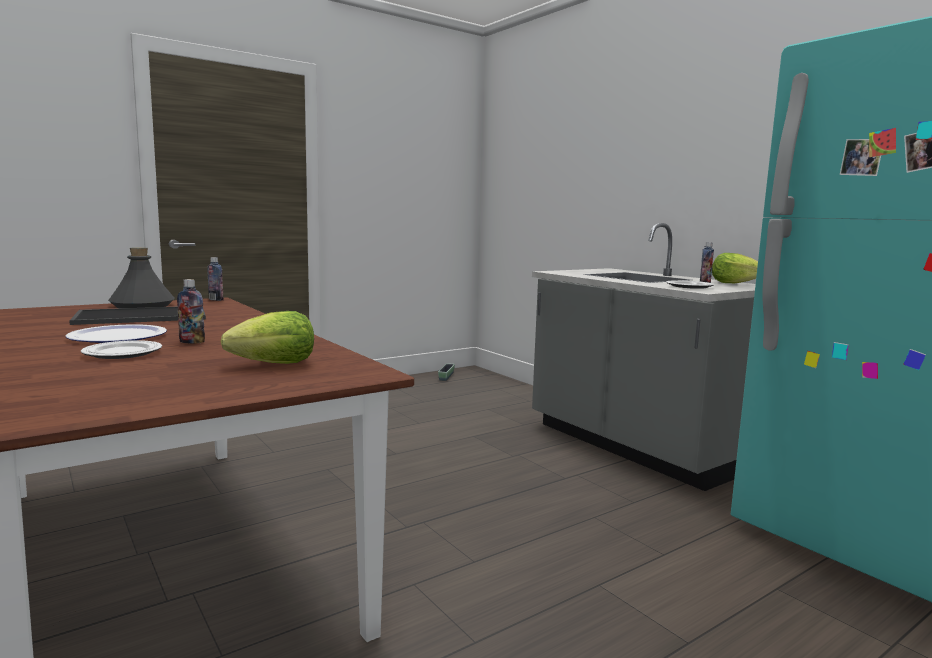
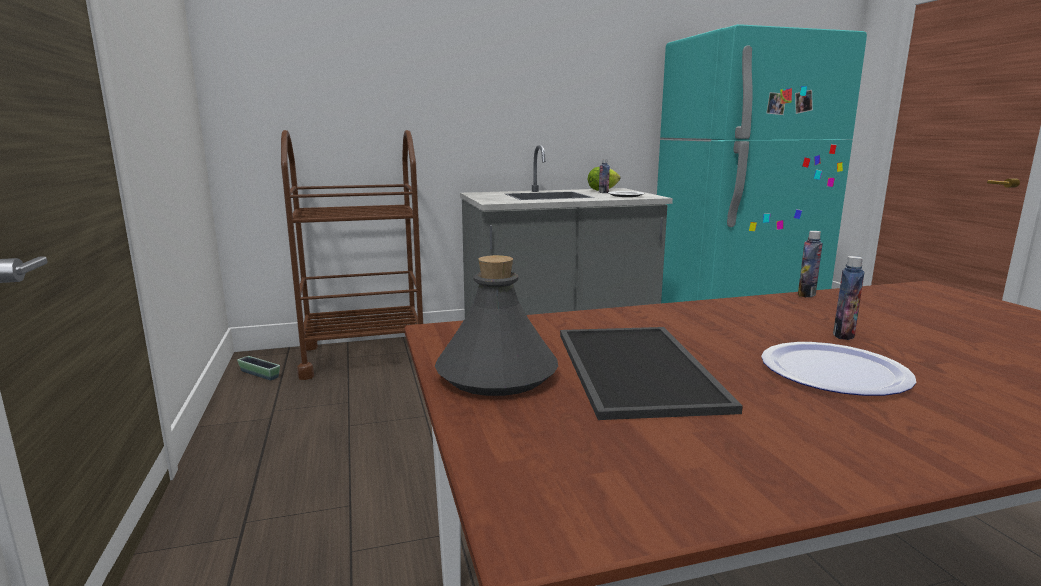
camera: 70 degrees left, 5 degrees up
(122, 353) = (943, 362): plate -> none
(216, 300) = (443, 330): bottle -> bottle (806, 294)
(275, 364) = (929, 308): lettuce -> none
(504, 392) = (364, 356): none -> brown cart

